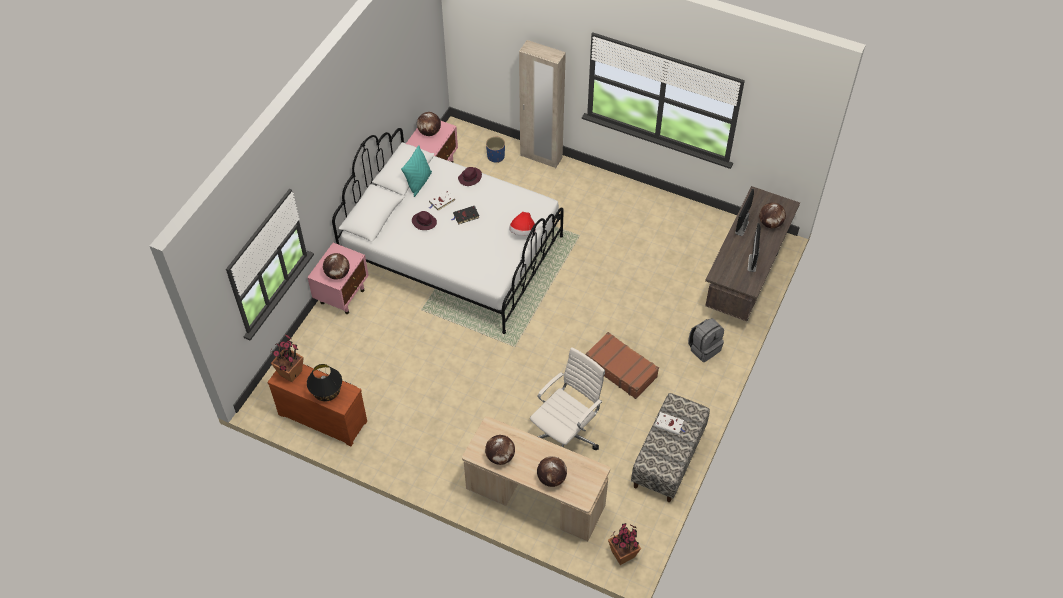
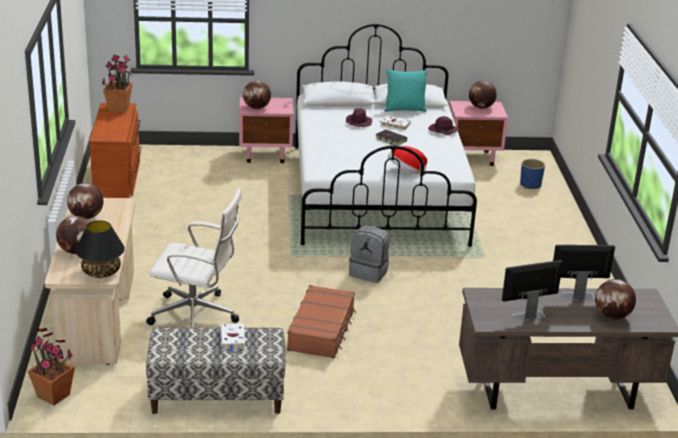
camera: 60 degrees right, 25 degrees down
(326, 392) = (109, 128): black table lamp -> black table lamp (101, 272)
(541, 157) = (564, 209): beige wardrobe -> none
(704, 348) = (412, 384): grey backpack -> grey backpack (369, 272)

